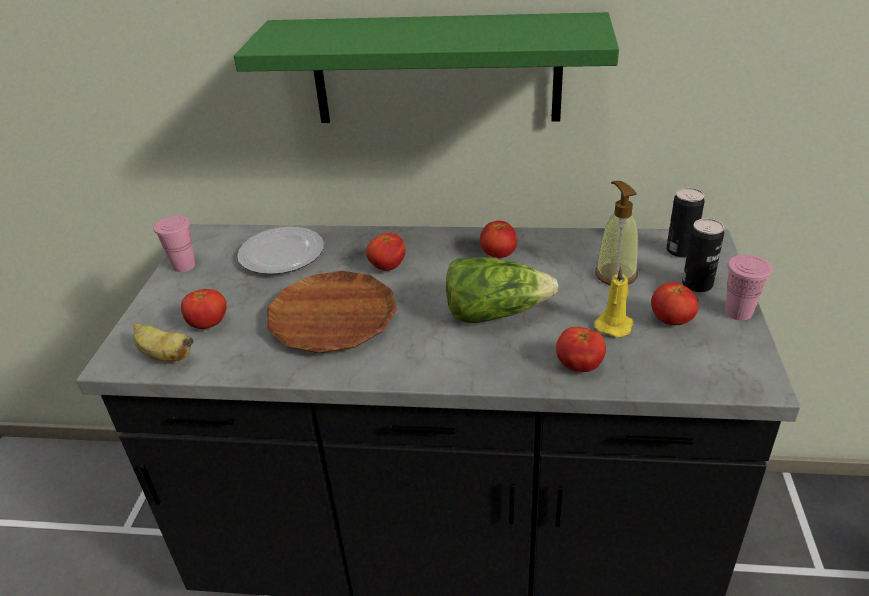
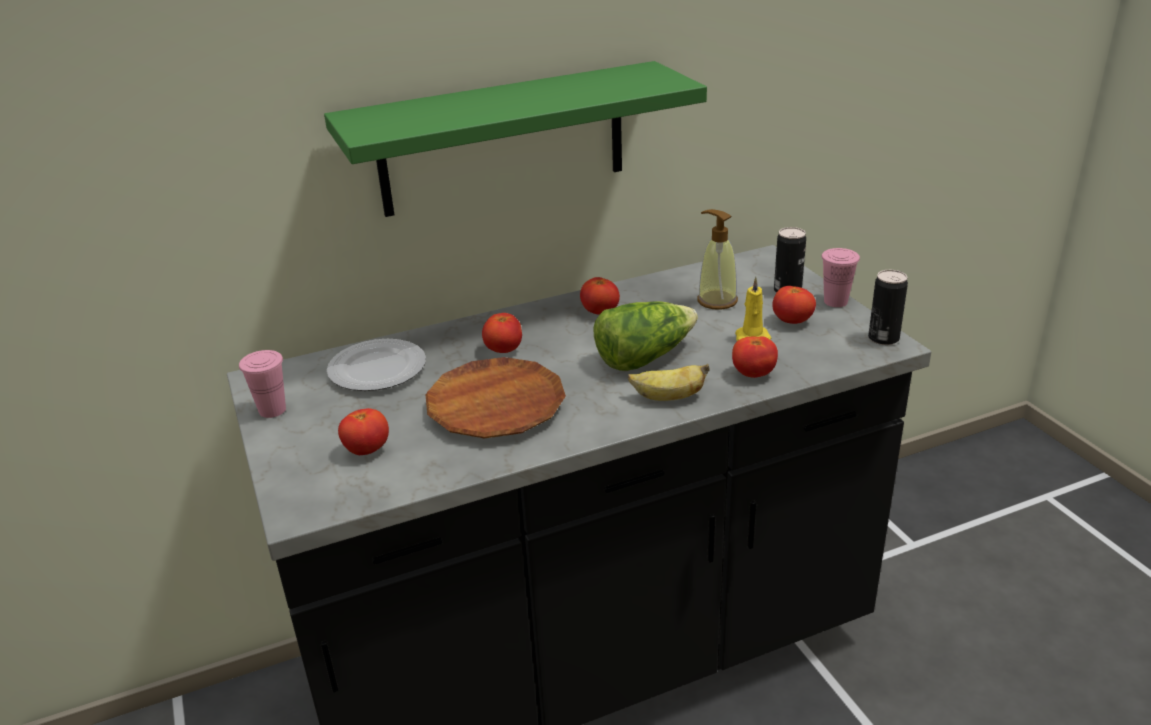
camera: 30 degrees left, 5 degrees down
(164, 356) = (349, 490): banana -> banana (668, 398)
(680, 251) = (751, 269): can -> can (883, 338)

